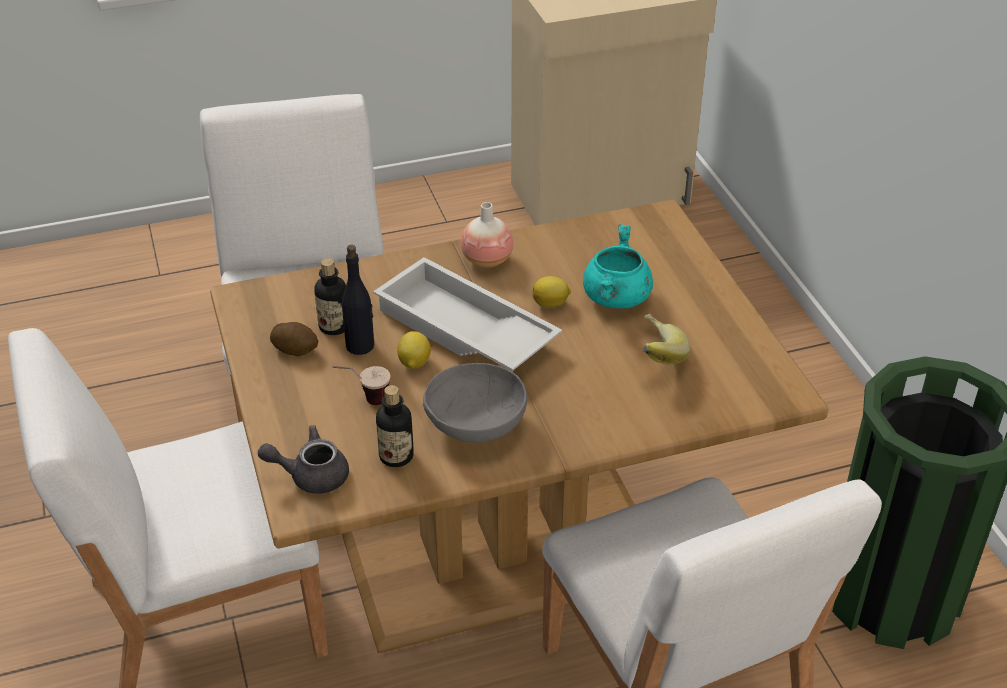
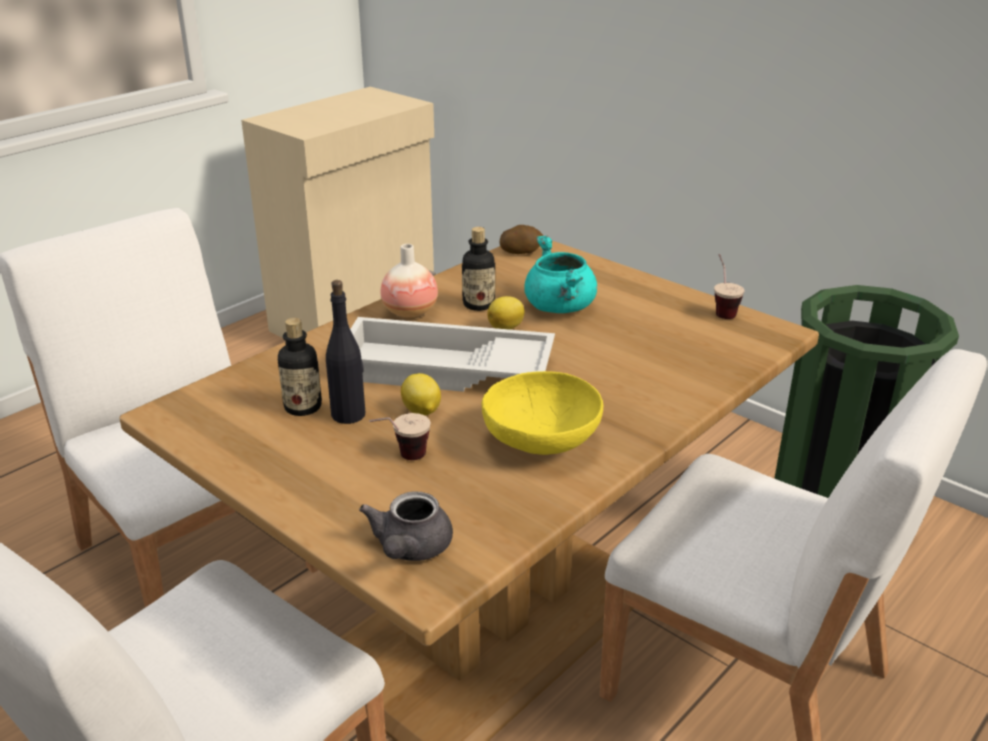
camera: 30 degrees left, 10 degrees down
(295, 349) = (277, 440): potato -> potato (521, 251)
(311, 475) = (410, 549): grey teapot -> grey teapot turned 45 degrees counterclockwise
(396, 456) = (487, 497): bottle -> bottle (478, 304)
(475, 427) = (541, 443): grey bowl -> yellow bowl
(654, 355) = (640, 338): banana -> none
(761, 351) = (722, 309): none -> cup

